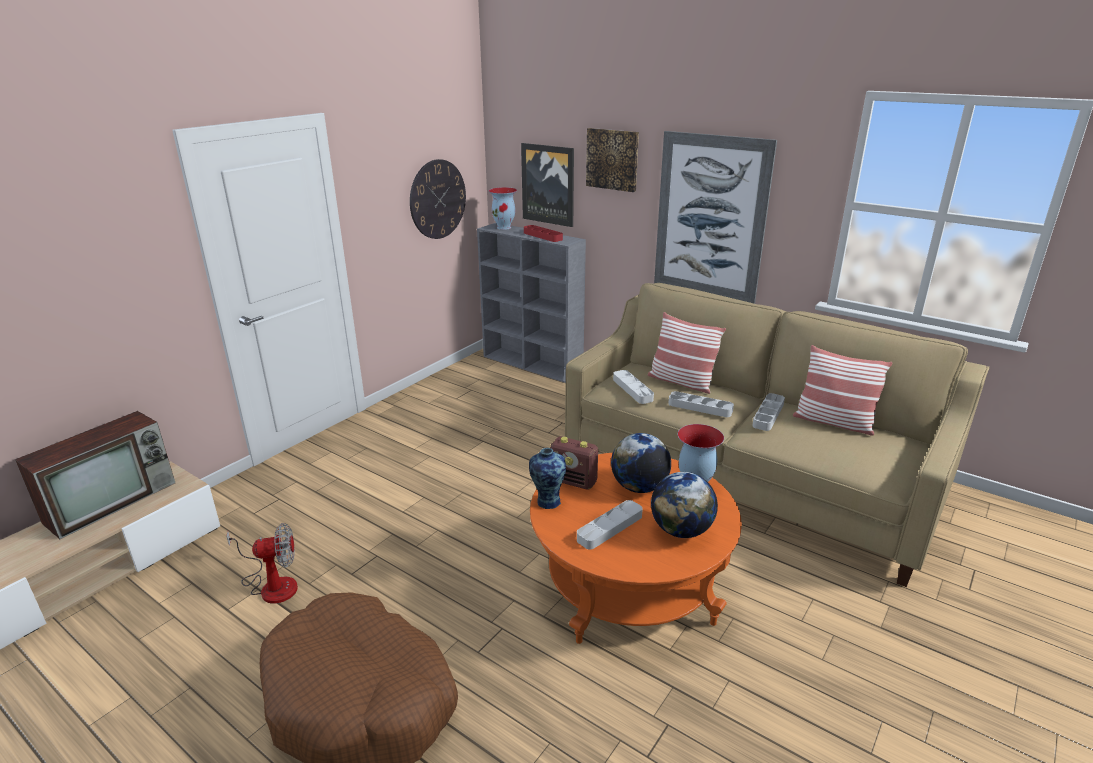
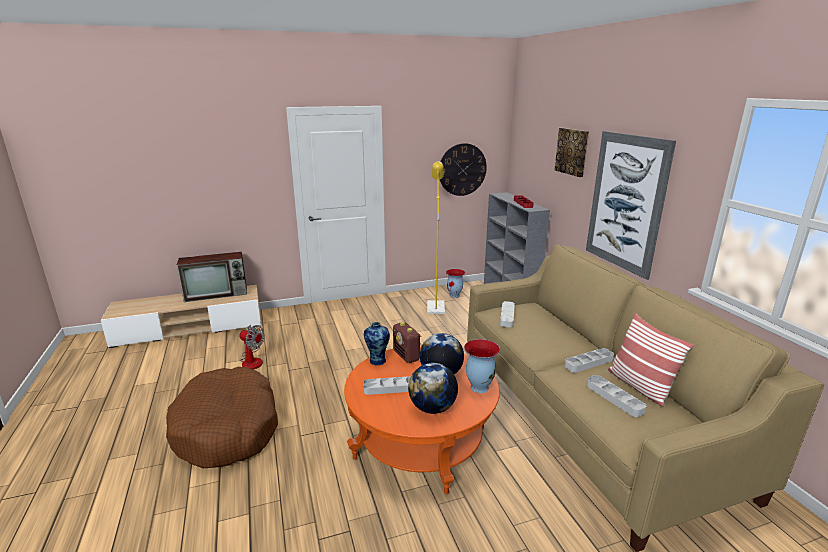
camera: 35 degrees right, 5 degrees down
(455, 405) = (435, 305): none -> yellow floor lamp
(504, 227) = (507, 195): vase -> vase (455, 295)
(548, 184) = (537, 168): picture -> none
(681, 382) = (551, 322): pillow -> none
(700, 407) = (540, 341): grey tray -> grey tray (614, 398)

